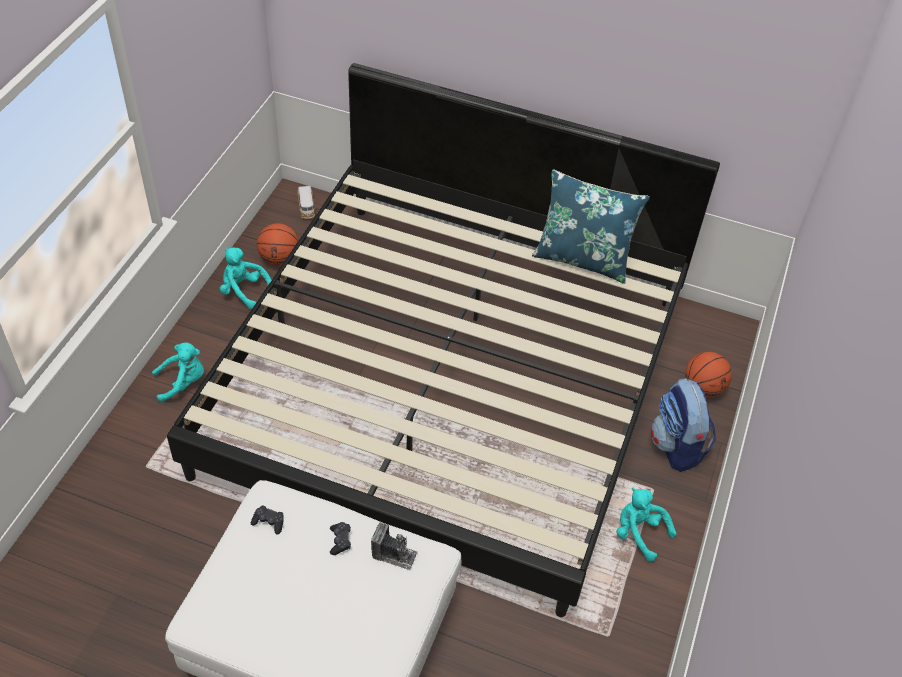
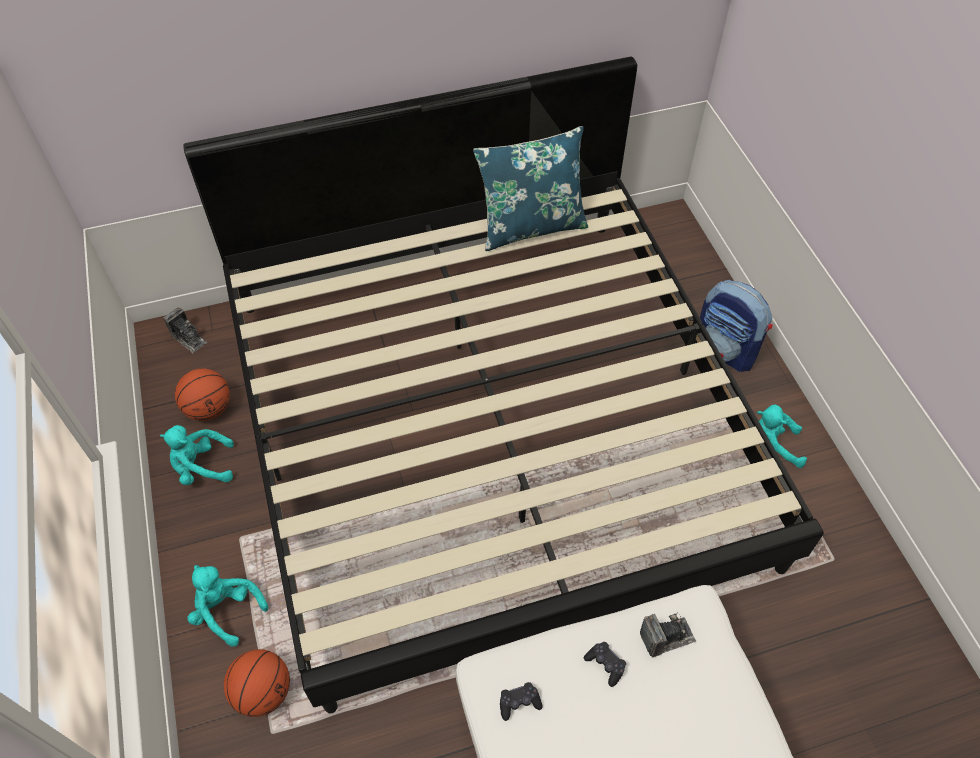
camera: 35 degrees left, 5 degrees up
(183, 382) = (227, 610): turquoise plush toy -> turquoise plush toy turned 90 degrees counterclockwise
(306, 208) = (189, 338): toy car -> camera
(703, 387) = (696, 284): basketball -> basketball (263, 692)

